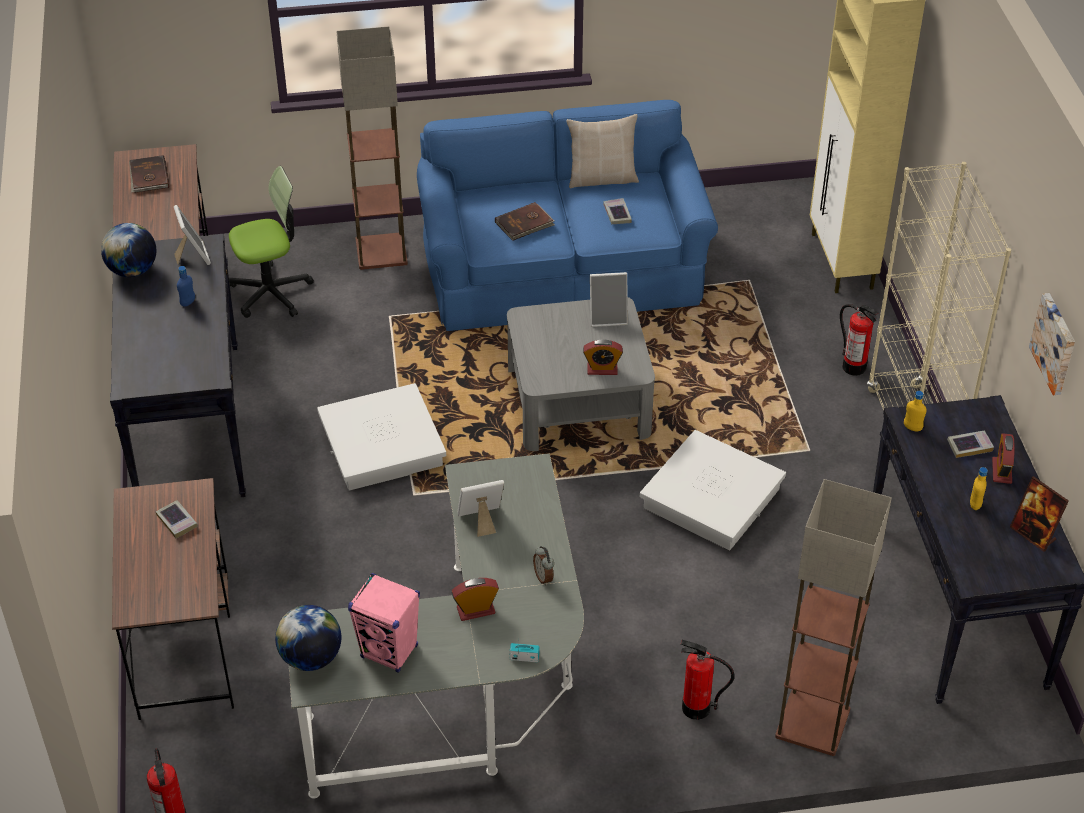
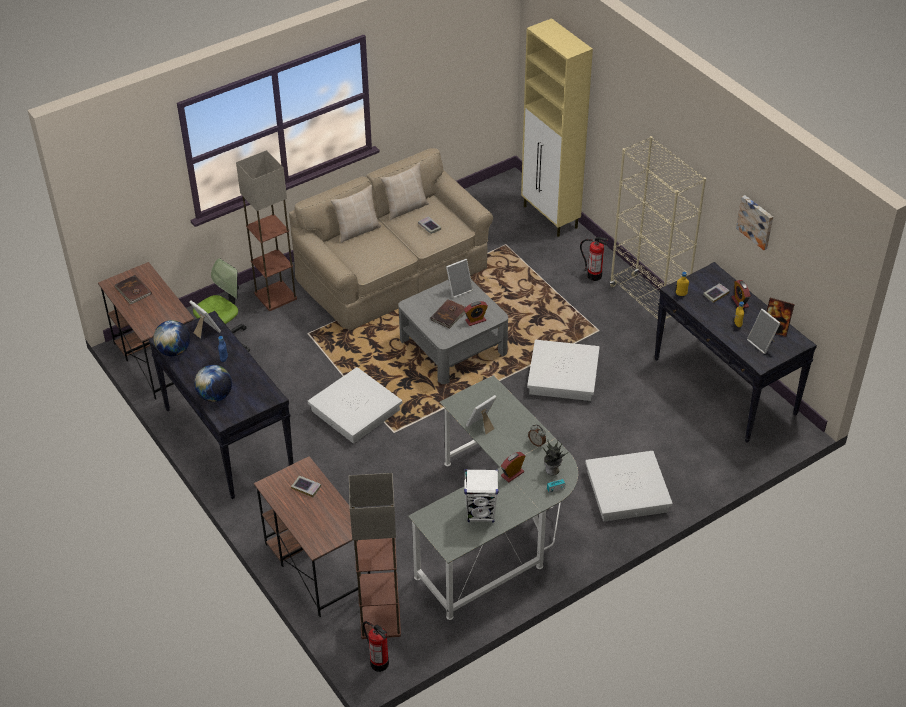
camera: 25 degrees left, 0 degrees up
(311, 658) = (440, 533): globe -> globe (215, 396)
(389, 652) = (481, 513): pink speaker -> white speaker
(513, 189) = (357, 230): none -> beige pillow
(524, 224) = (379, 249): brown book -> brown book (449, 315)
(538, 627) = (552, 470): none -> potted plant
(563, 269) = (393, 271): blue sofa -> beige sofa
(696, 708) = (626, 491): fire extinguisher -> white storage box
(811, 724) = (690, 477): floor lamp -> floor lamp (379, 622)
(996, 549) = (762, 343): none -> picture frame

